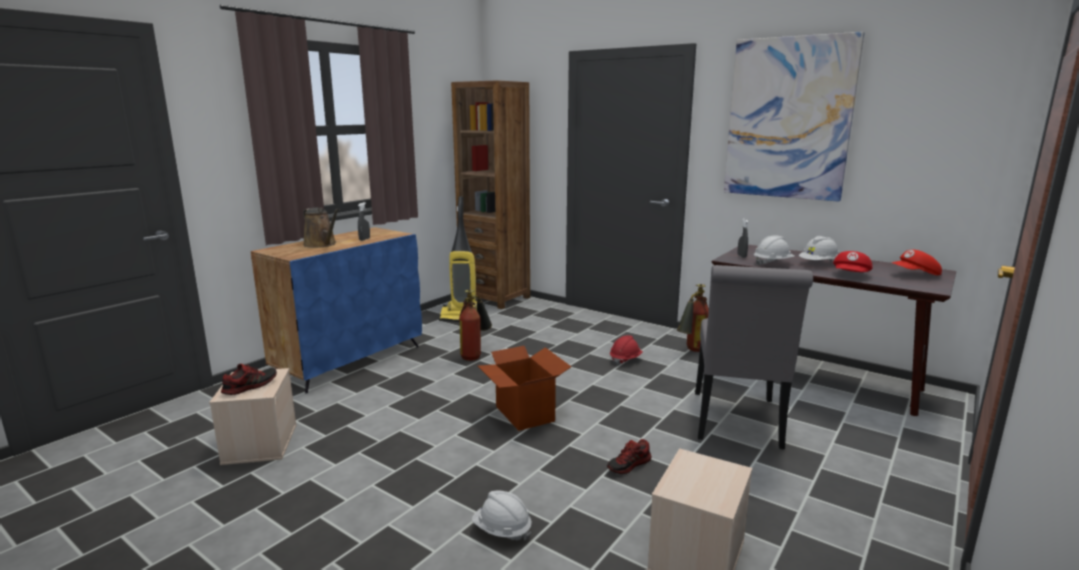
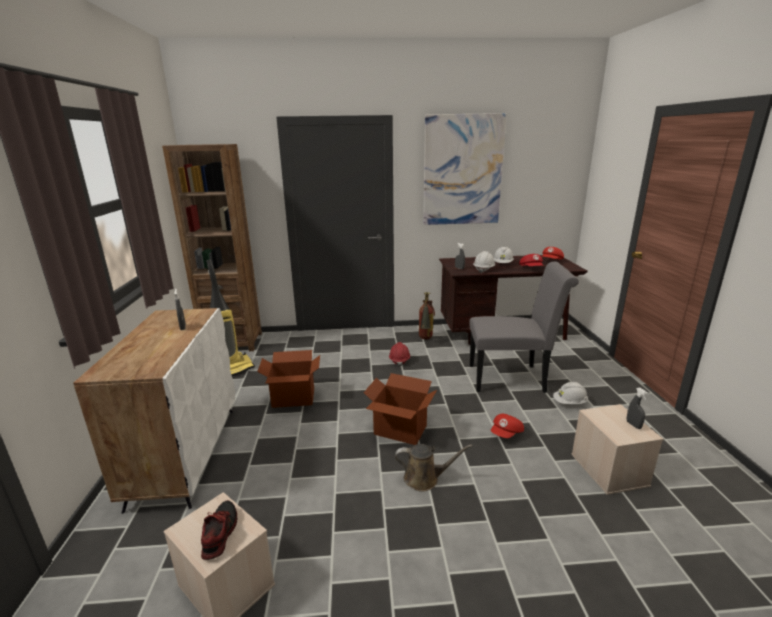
camera: 40 degrees left, 5 degrees up
(321, 244) = (149, 347): brown watering can -> brown watering can (425, 478)
(350, 360) = (185, 454): blue cabinet -> white cabinet
(475, 354) = (293, 398): fire extinguisher -> cardboard box
(502, 530) = (515, 523): white hard hat -> white hard hat (569, 403)
(629, 465) = (506, 434): shoe -> red cap
(720, 490) = (633, 425): none -> grey spray bottle
(736, 423) = (512, 378): grey chair -> grey chair turned 60 degrees counterclockwise

